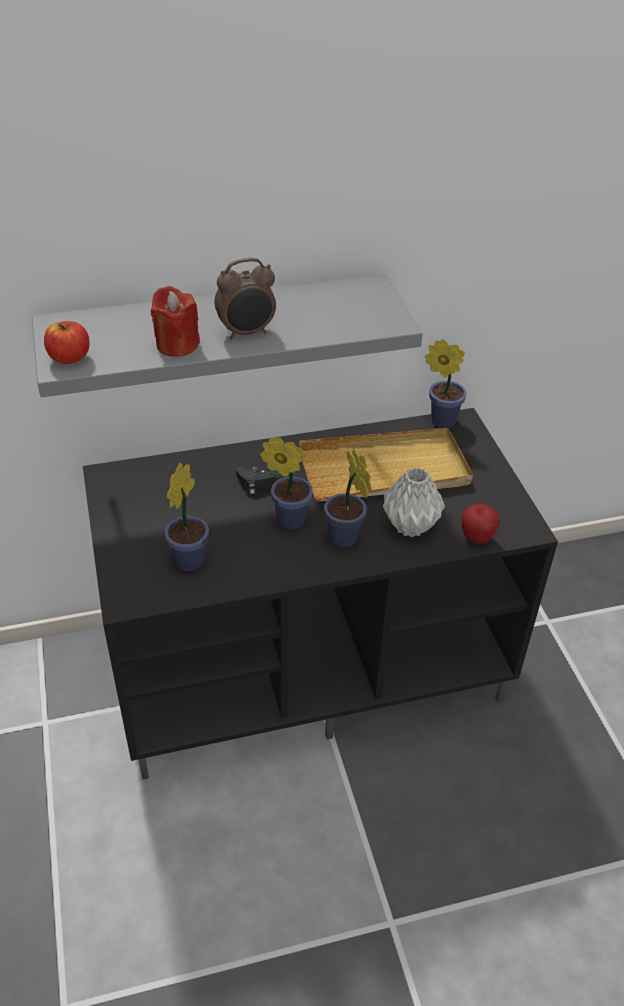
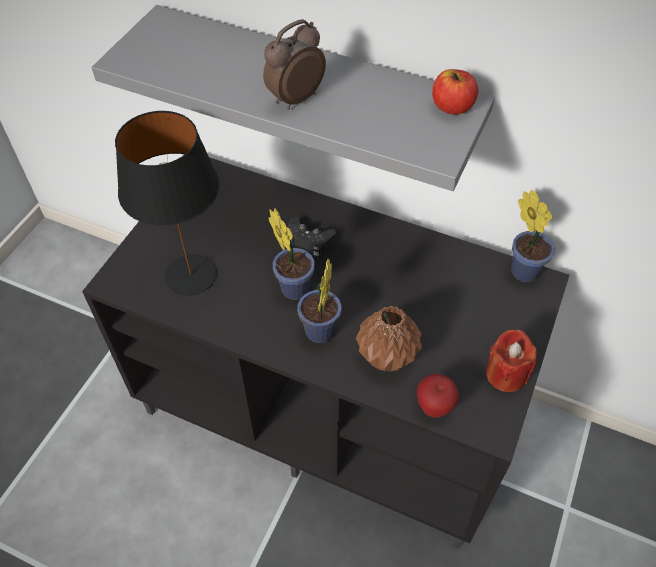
camera: 40 degrees right, 10 degrees up
(69, 358) = (136, 55): apple -> apple (452, 107)
(177, 345) = (226, 82): red candle -> red candle (505, 374)
(192, 558) = (190, 275): potted plant -> black table lamp
(247, 333) = (294, 98): alarm clock -> alarm clock turned 120 degrees clockwise
(385, 470) = (419, 290): beige tray -> none
(409, 526) = (385, 356): grey vase -> brown vase

